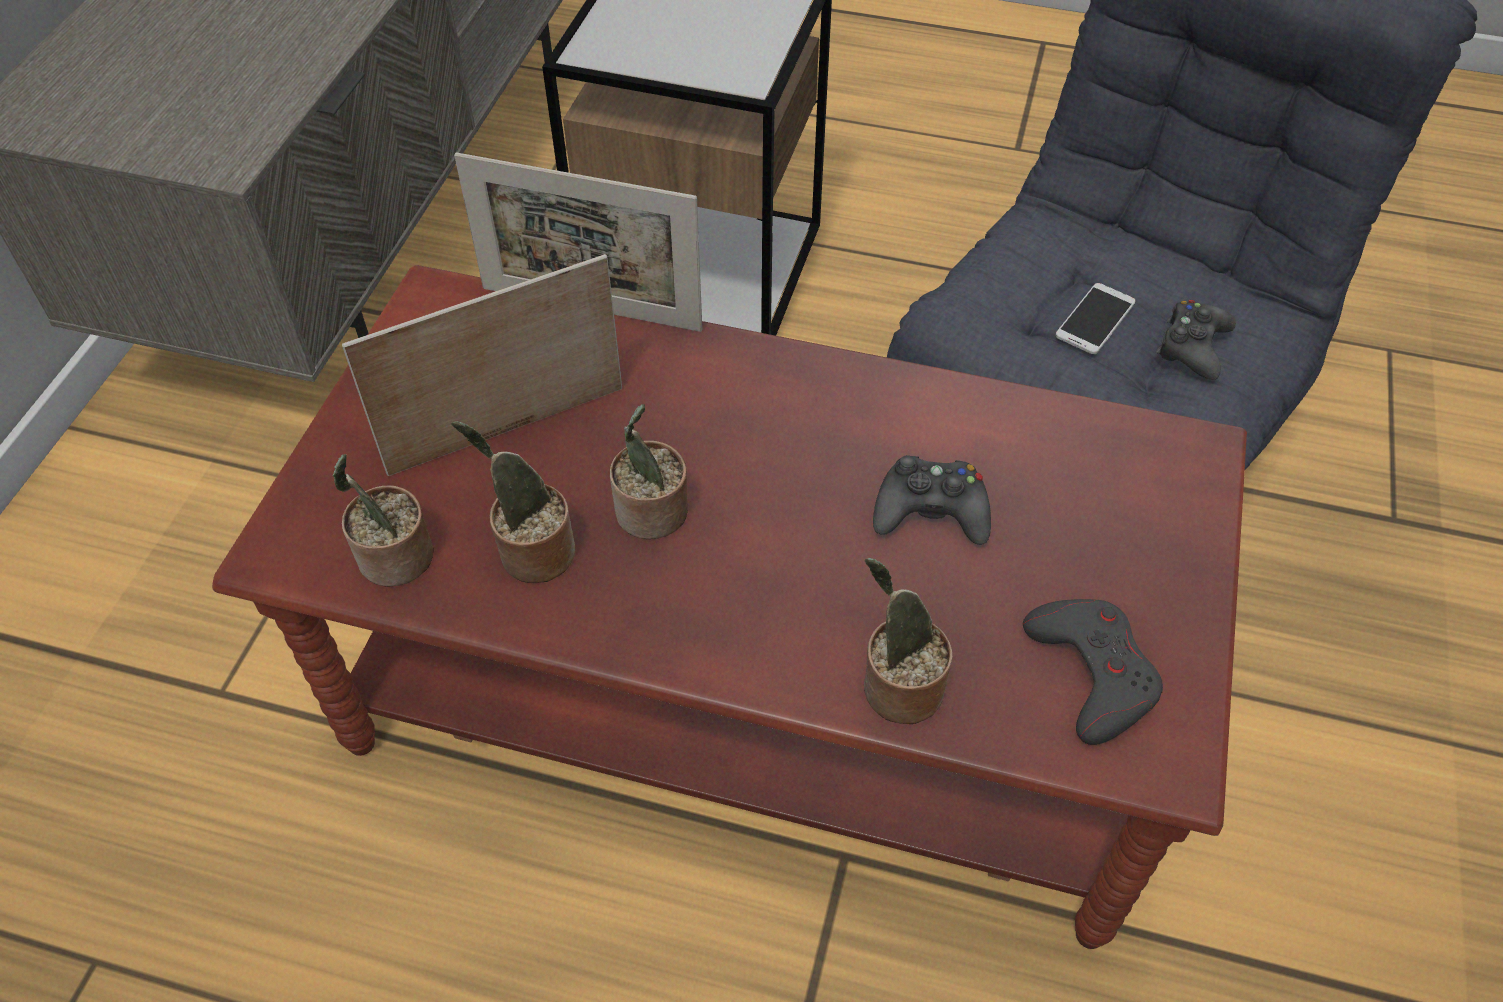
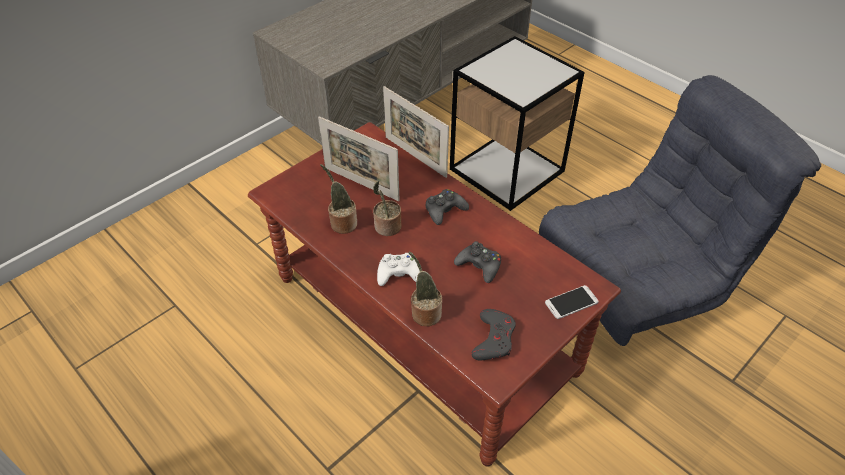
camera: 30 degrees right, 5 degrees down
(395, 561) = (301, 208): potted plant -> none
(507, 430) = (361, 184): picture frame -> picture frame turned 150 degrees counterclockwise
(766, 618) = (399, 274): none -> white game controller
(1095, 319) = (625, 239): phone -> phone (571, 302)
(1192, 347) = (658, 265): black game controller -> black game controller (444, 210)

